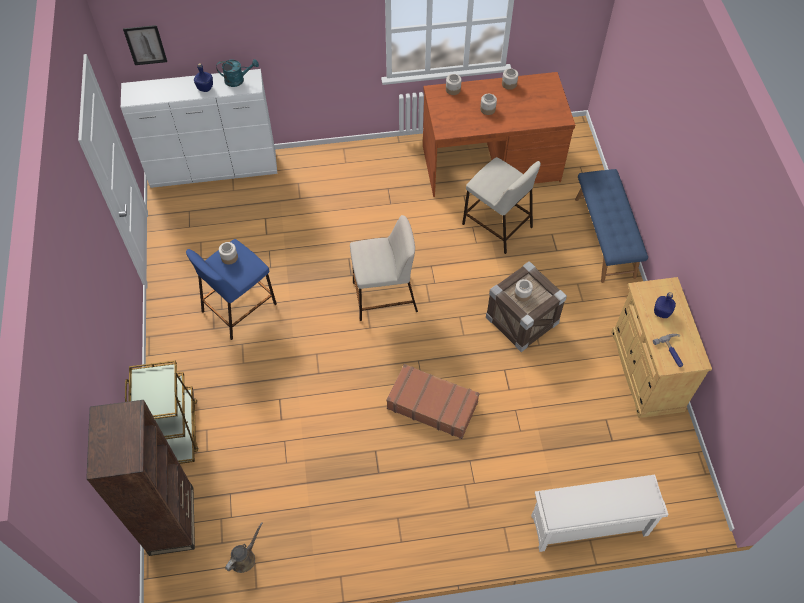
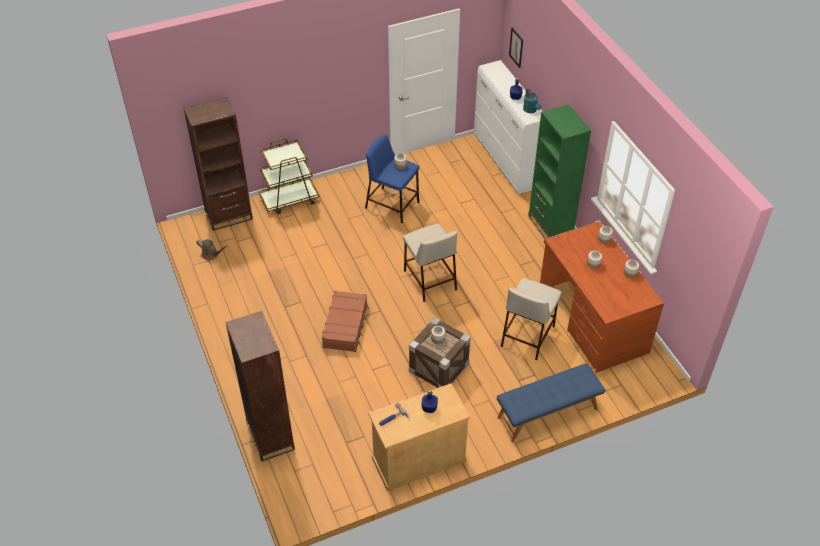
camera: 75 degrees right, 10 degrees down
(339, 159) = (550, 225): none -> green bookcase
(588, 526) = (270, 435): white shoe rack -> brown bookcase

